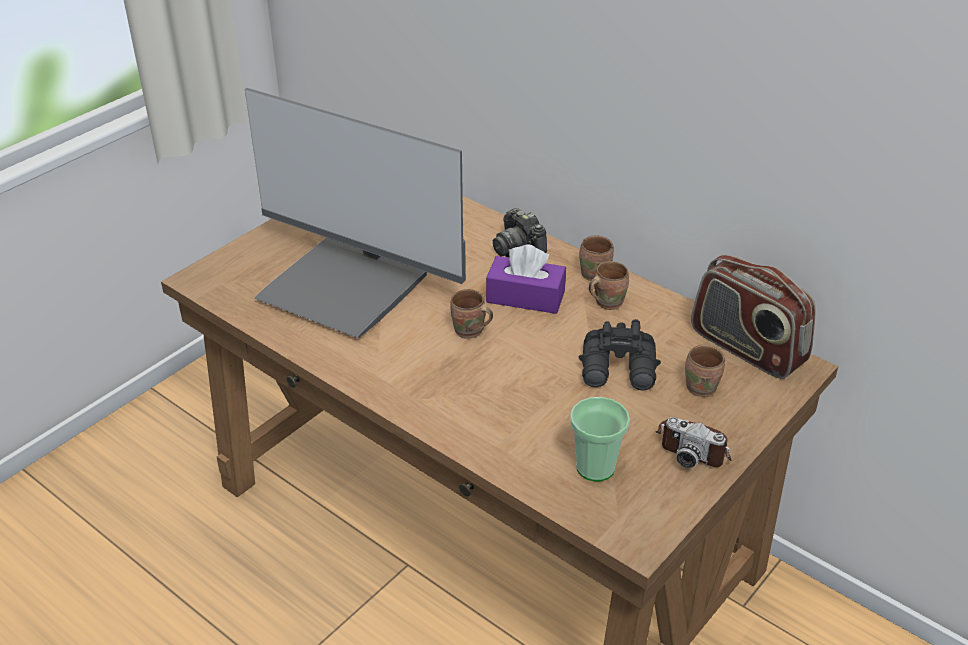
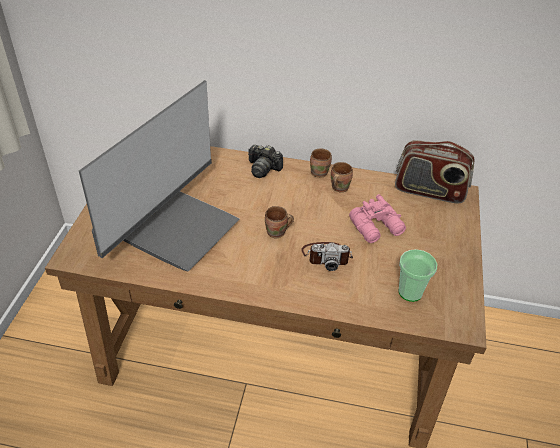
camera: 30 degrees left, 5 degrees up
(345, 286) = (177, 228): monitor -> monitor turned 60 degrees counterclockwise
(525, 297) = (292, 199): purple tissue box -> none
(620, 371) = (377, 228): black binoculars -> pink binoculars
(694, 446) = (448, 259): camera -> camera (326, 256)
(703, 387) = (426, 222): brown mug -> none

